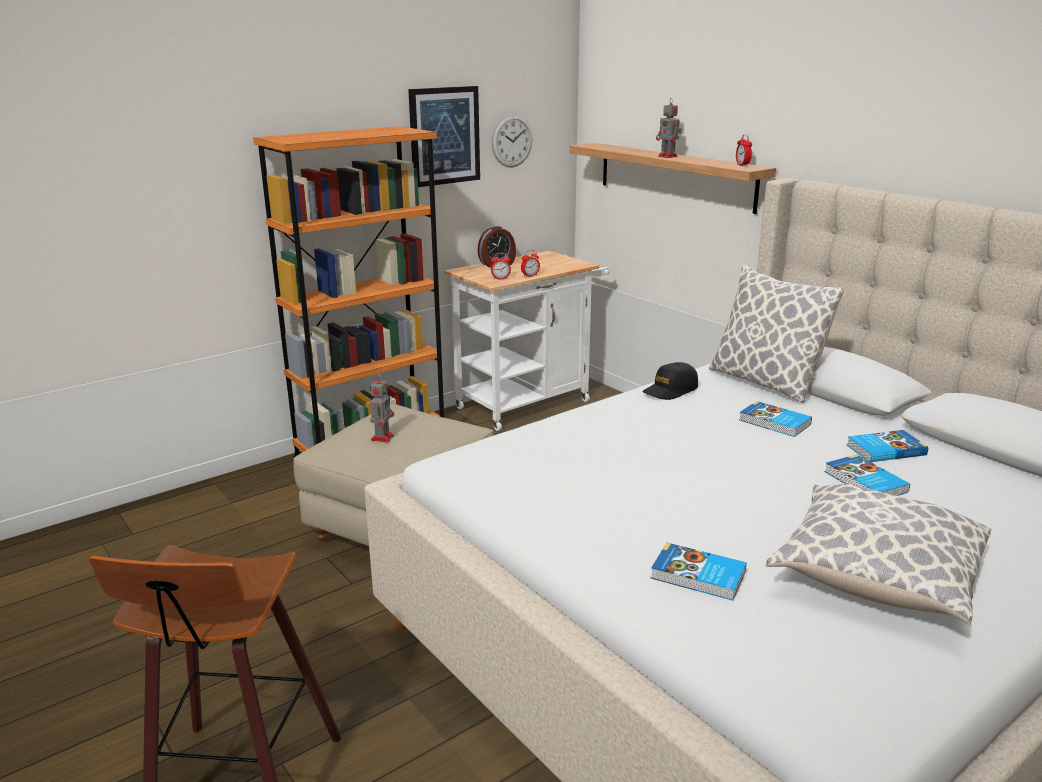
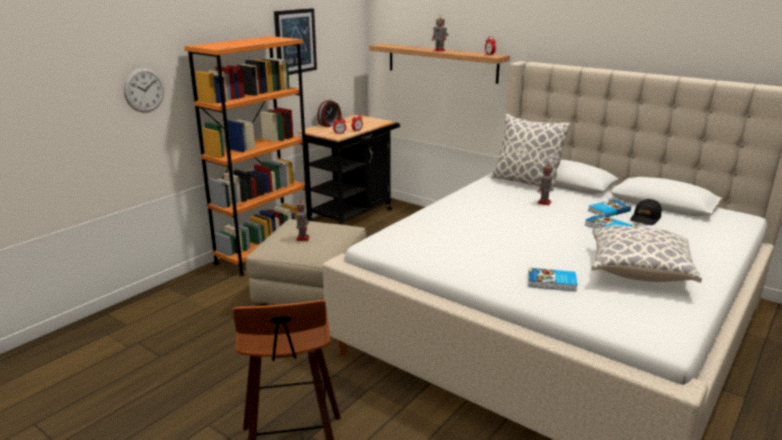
camera: 15 degrees left, 0 degrees up
(512, 141) = (333, 43): wall clock -> wall clock (144, 90)
(529, 402) = (354, 214): white cart -> black cart
(670, 390) = (476, 191): black cap -> black cap (645, 218)
(774, 423) = (544, 203): book -> toy robot

